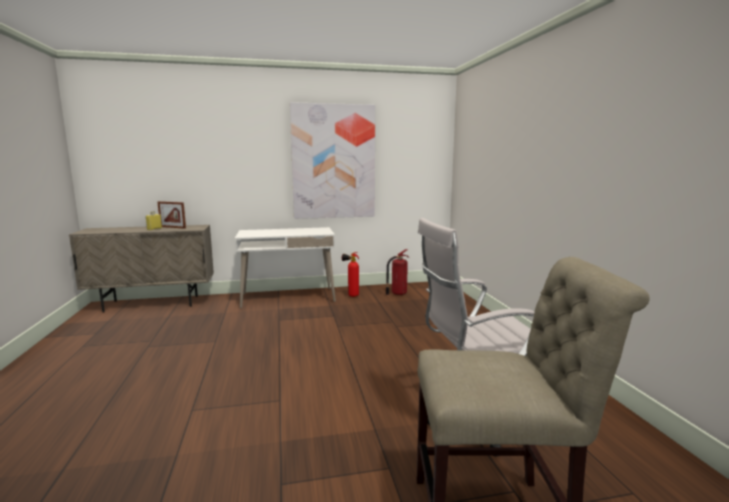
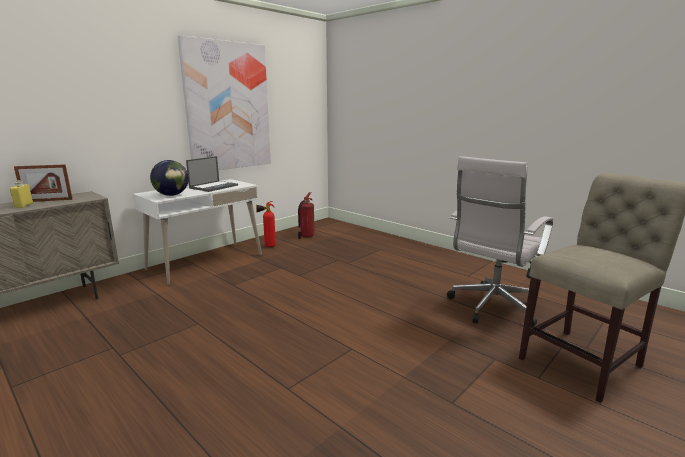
camera: 35 degrees left, 5 degrees up
(257, 234) = (171, 195): none -> globe
(300, 231) = (214, 186): none -> laptop

